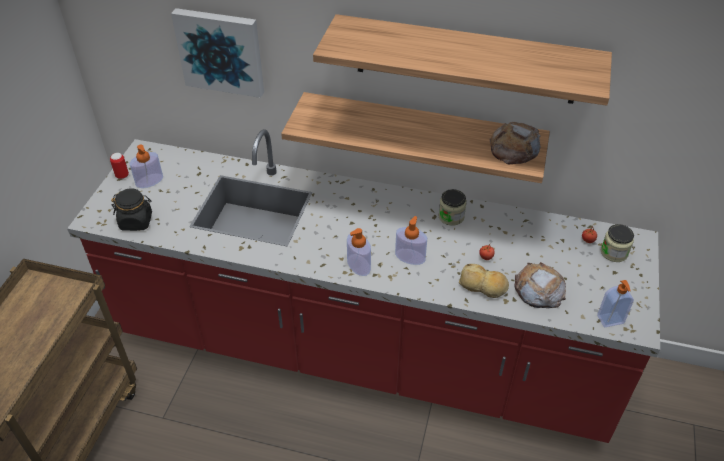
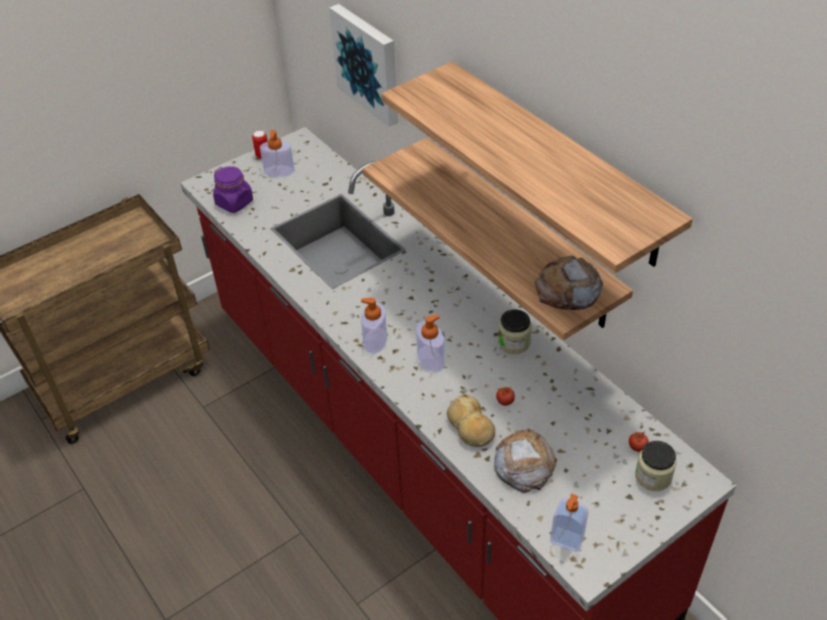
camera: 40 degrees right, 0 degrees up
(136, 221) = (234, 203): black jar -> purple jar

